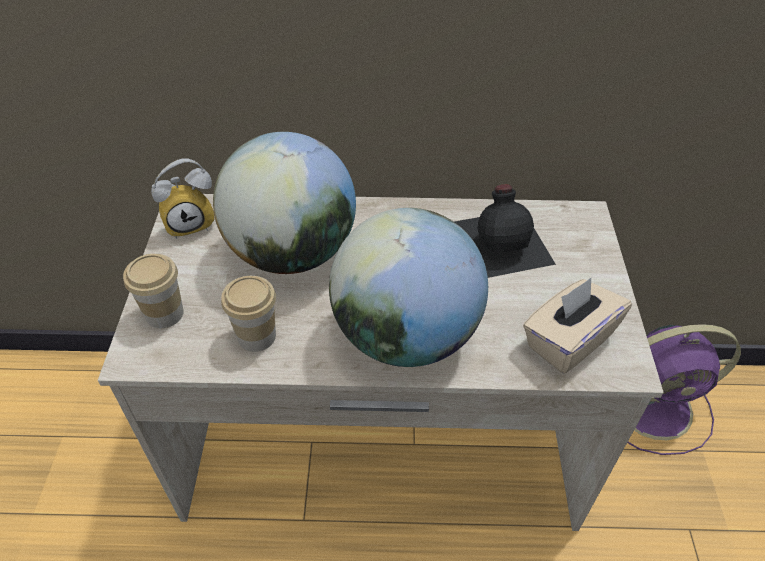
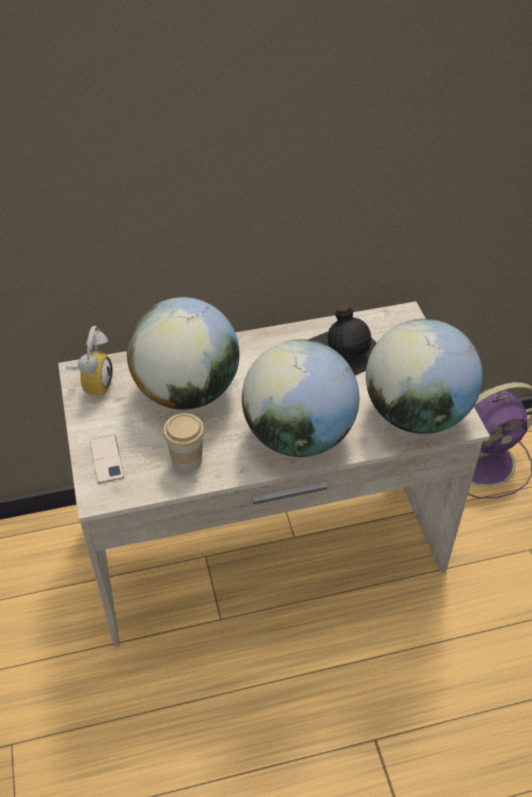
camera: 15 degrees left, 0 degrees up
(164, 313) = (106, 459): cup -> phone
(191, 222) = (93, 383): alarm clock -> alarm clock turned 45 degrees counterclockwise
(568, 341) = (416, 414): beige tissue box -> globe

